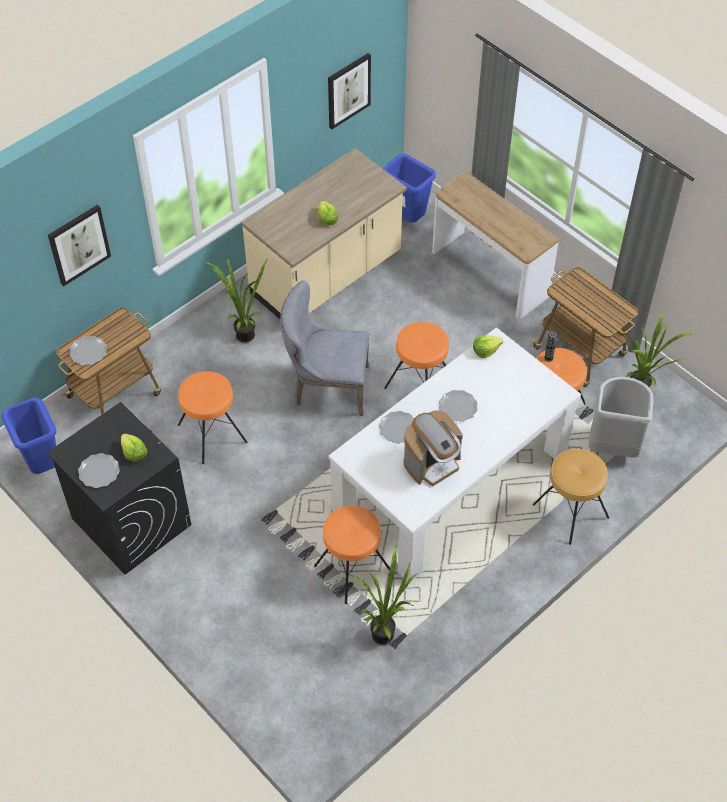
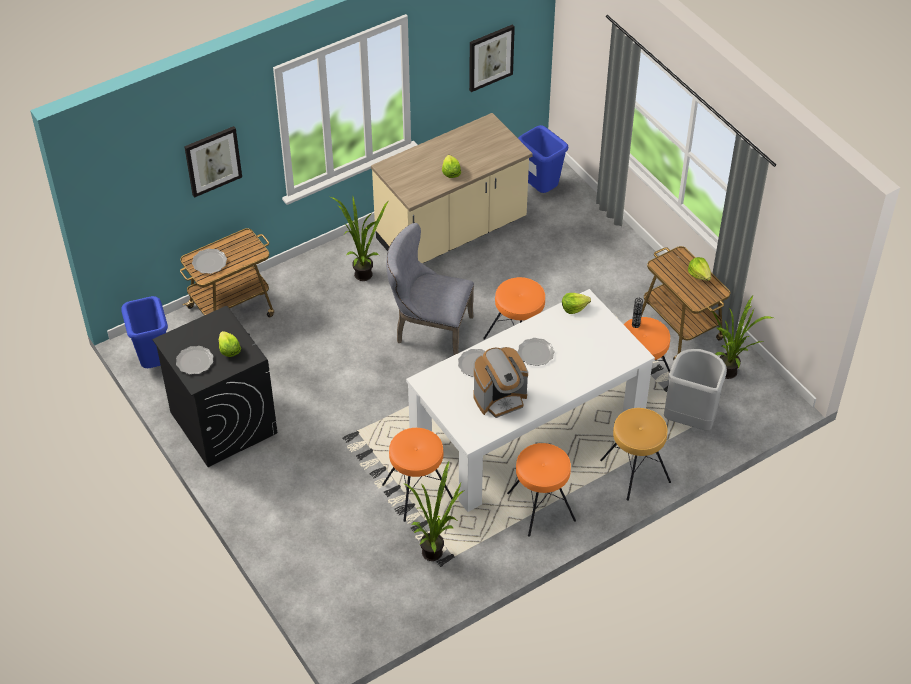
camera: 10 degrees right, 5 degrees down
(211, 434) = (313, 357): orange stool -> orange stool (540, 507)
(489, 274) = (608, 249): console table -> none
(602, 295) = (699, 274): none -> lettuce

